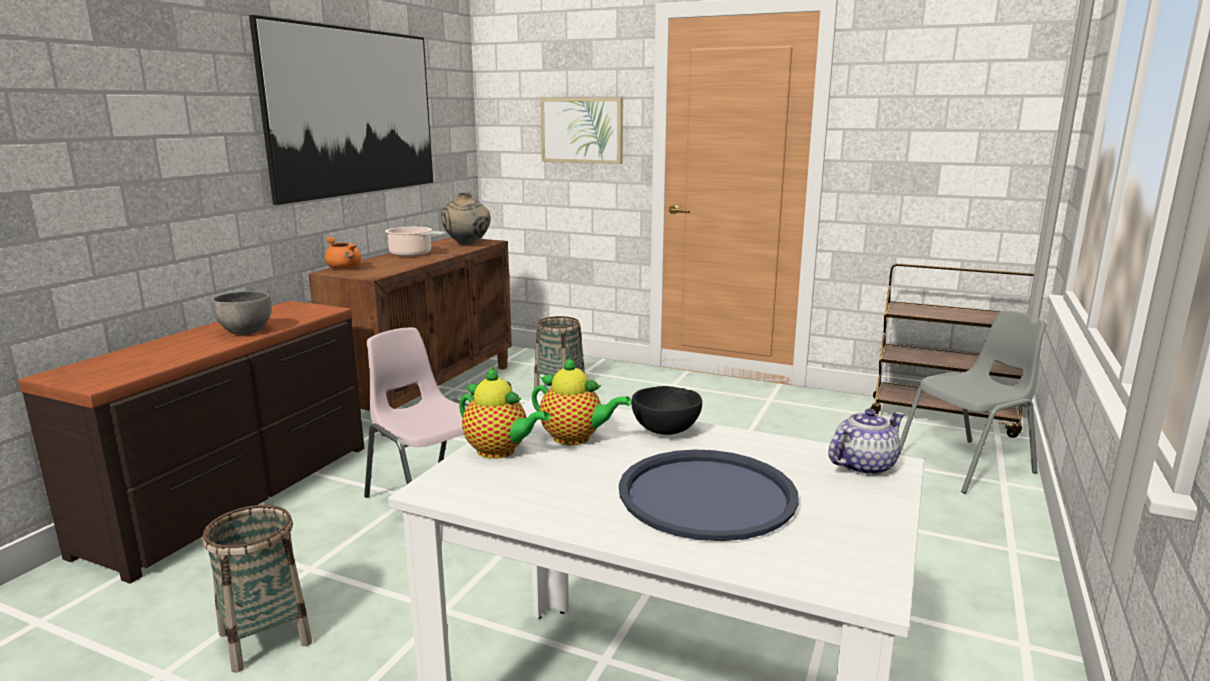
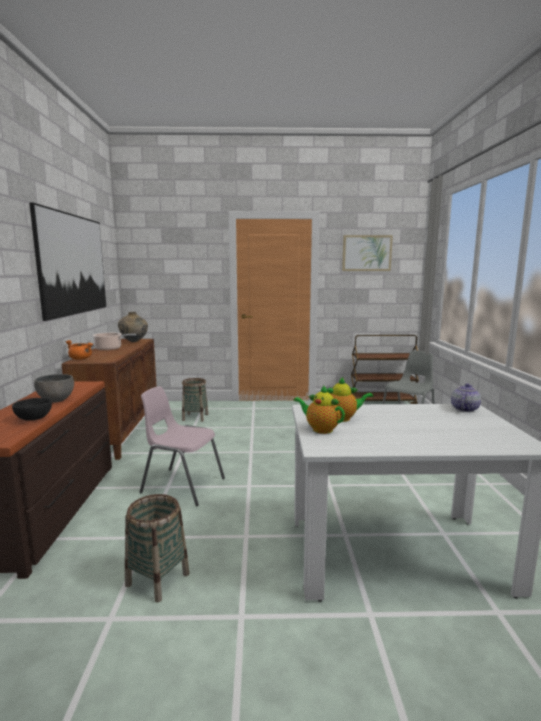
camera: 25 degrees left, 5 degrees down
(500, 451) = (320, 429): teapot -> teapot turned 150 degrees counterclockwise
(582, 130) = (188, 276): picture -> picture (366, 253)
(667, 431) = (375, 409): black bowl -> black bowl (35, 419)
(707, 495) = (431, 429): blue tray -> none

